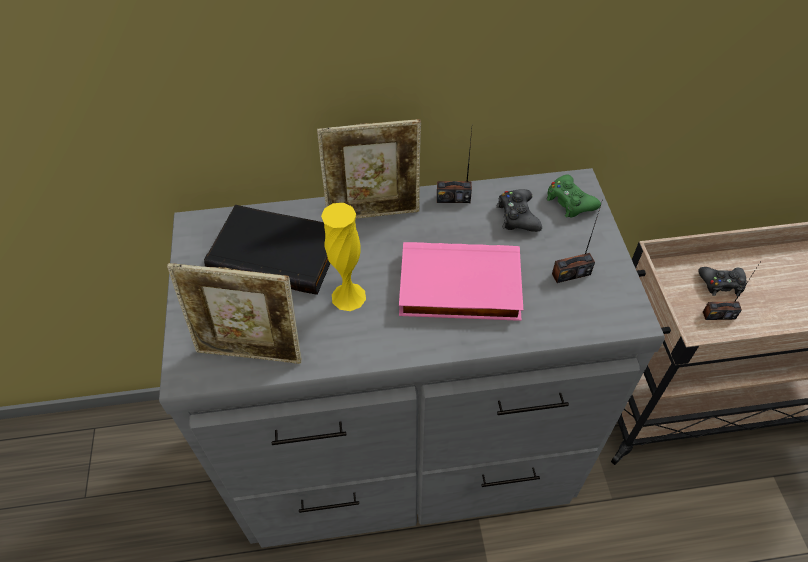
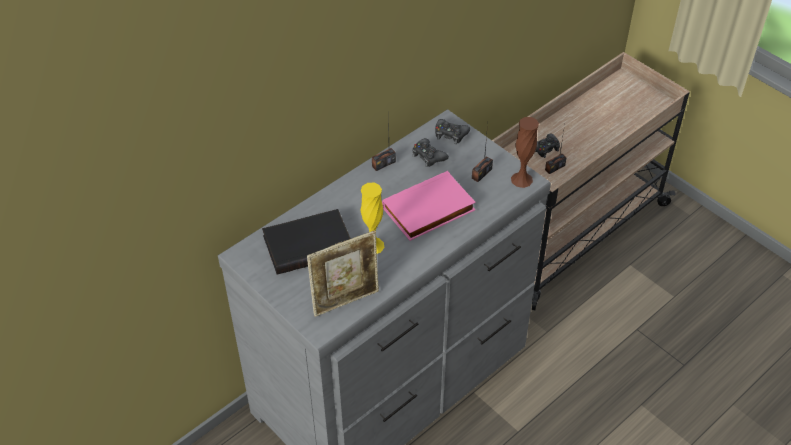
camera: 35 degrees left, 5 degrees down
(374, 212) = (344, 194): picture frame -> none
(570, 201) = (450, 134): green game controller -> black game controller
(623, 311) = (521, 179): none -> brown vase

